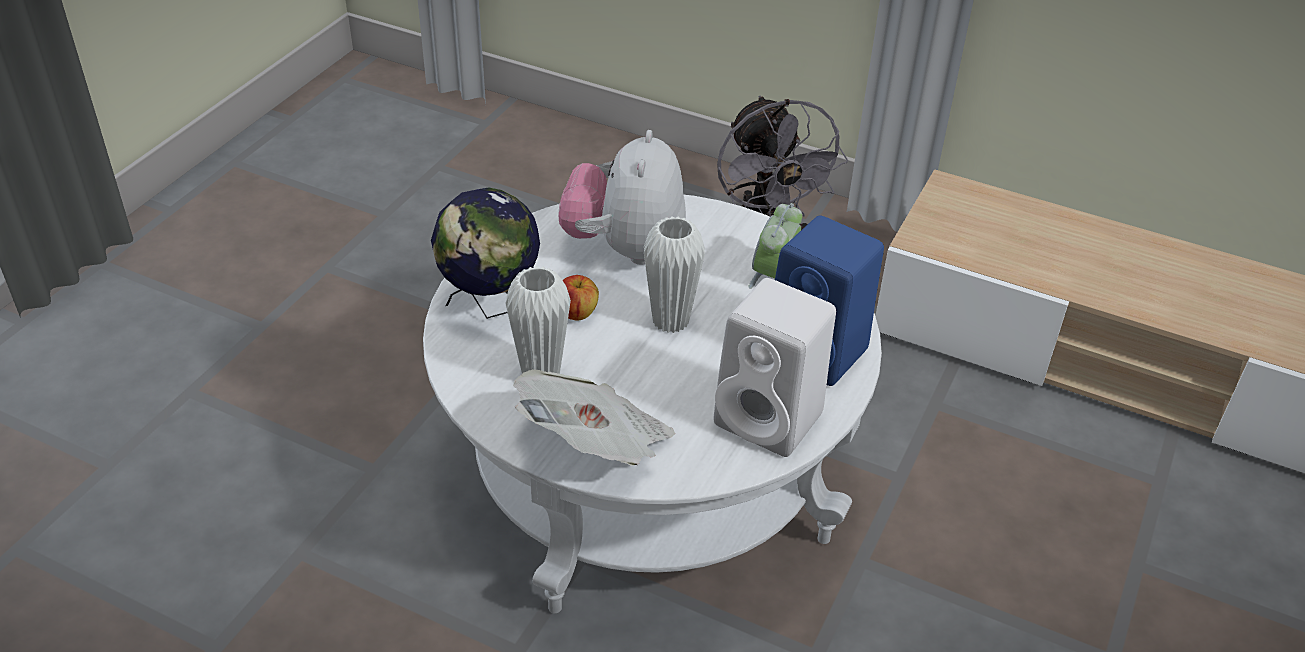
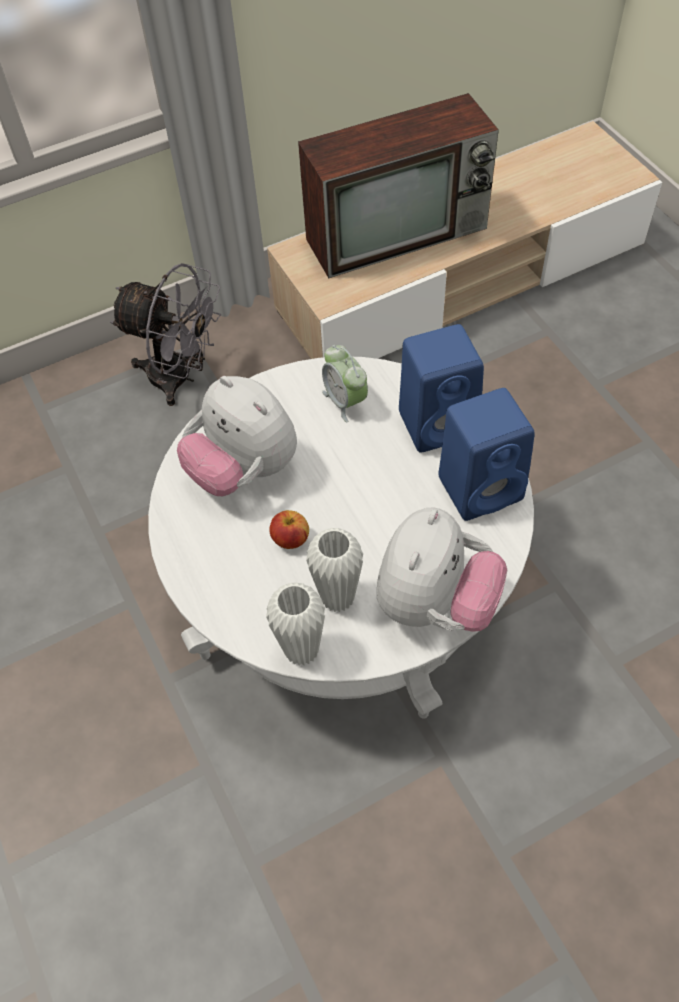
camera: 50 degrees left, 15 degrees up
(490, 305) = (236, 591): globe -> none
(596, 445) = (435, 602): newspaper -> plush toy
(670, 321) = (344, 487): white vase -> white vase (301, 650)
(772, 420) = (482, 487): white speaker -> blue speaker
(1073, 245) = (399, 232): none -> television

